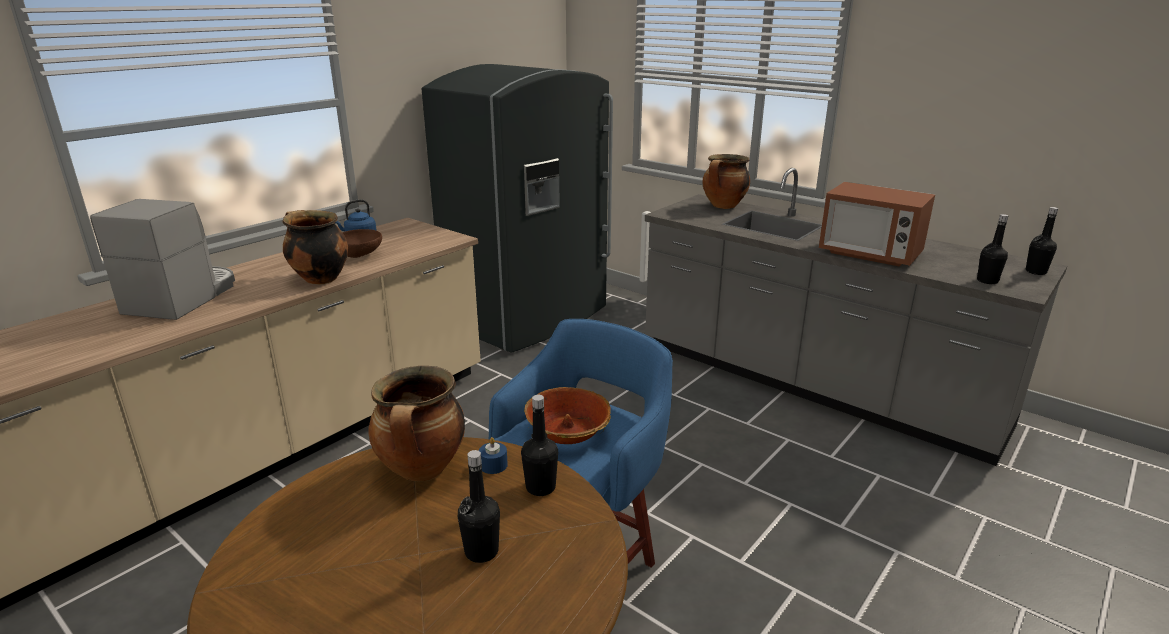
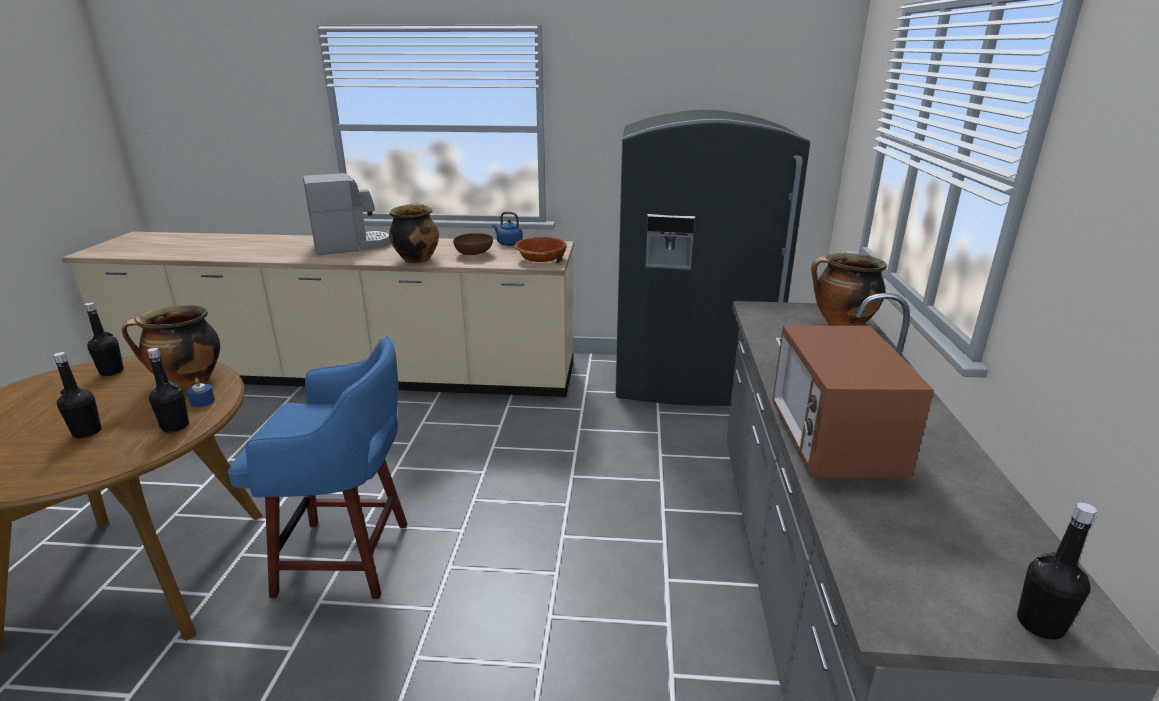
camera: 55 degrees right, 0 degrees up
(567, 432) = (310, 423): bowl -> bowl (541, 259)
(987, 281) = (885, 568): black bottle -> black bottle (112, 372)

